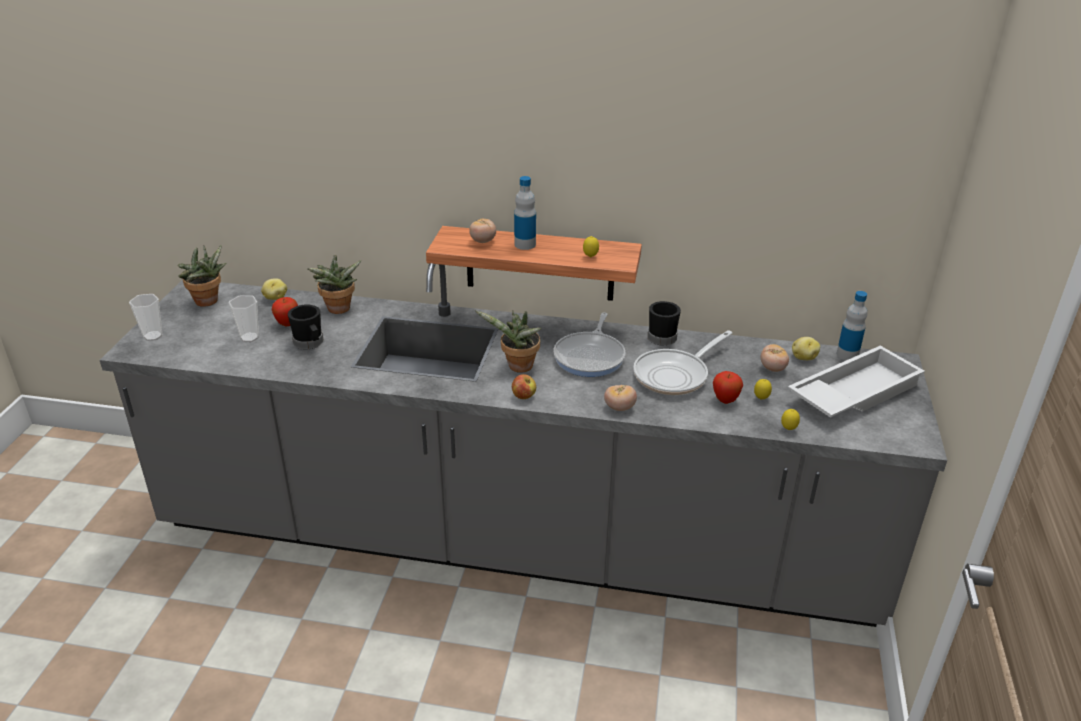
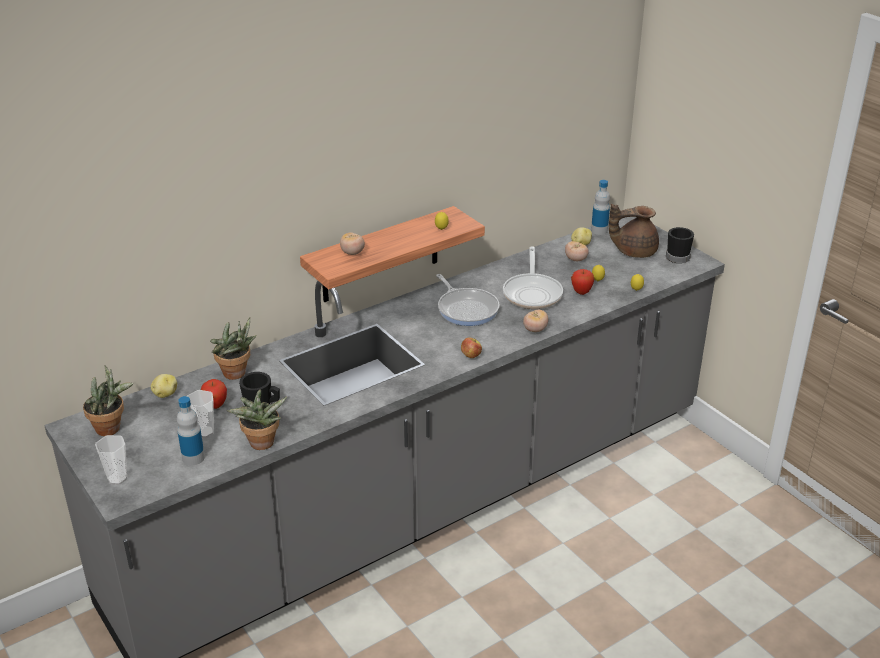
camera: 45 degrees left, 0 degrees up
(517, 367) = (435, 341): potted plant -> potted plant (261, 445)
(525, 244) = (385, 241): bottle -> bottle (193, 458)
(664, 336) = (487, 272): black mug -> black mug (676, 256)
(853, 392) = (633, 251): white tray -> brown teapot

